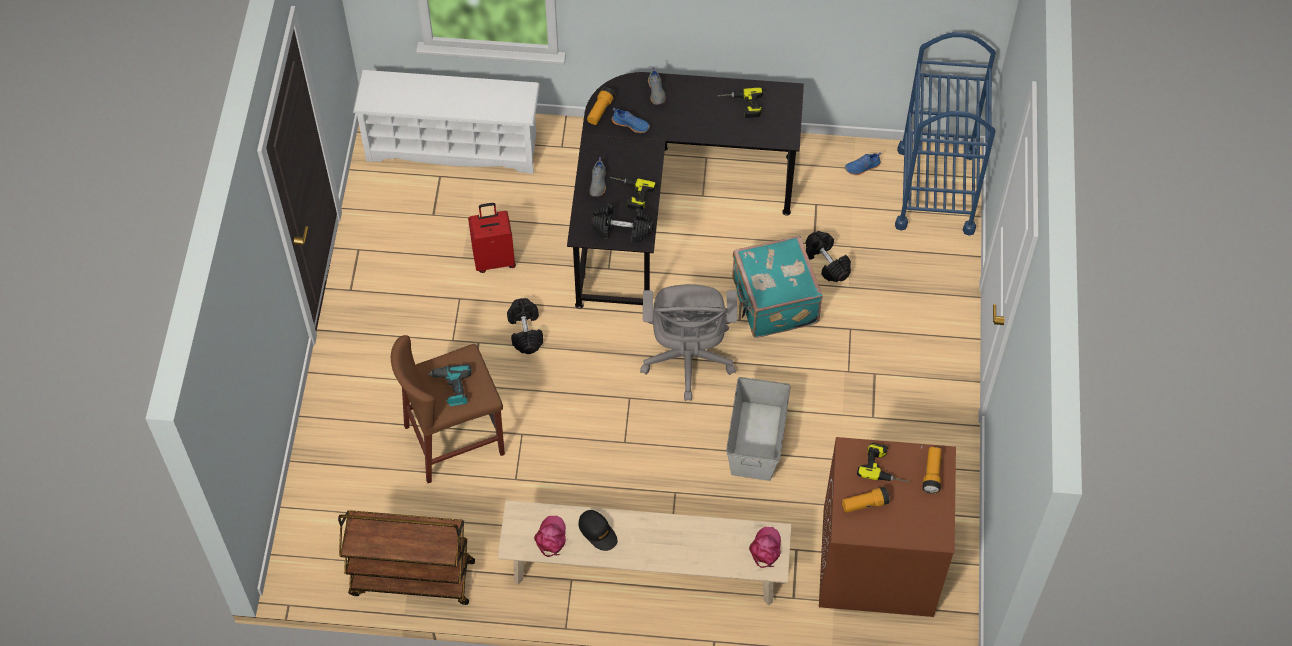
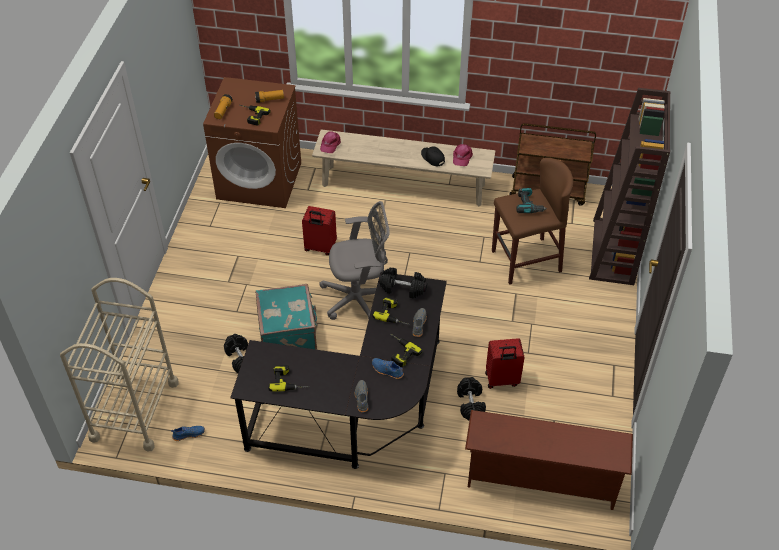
camera: 175 degrees left, 10 degrees down
(324, 465) = (614, 252): none -> brown bookcase
(454, 146) = (540, 480): white shoe rack -> brown shoe rack
(525, 331) = (477, 326): black dumbbell -> black dumbbell (471, 404)
(600, 111) = (412, 384): flashlight -> none
(619, 148) = (399, 351): none -> power drill
(687, 360) = (359, 298): grey office chair -> grey office chair turned 75 degrees clockwise
(757, 440) = (320, 248): grey storage box -> red suitcase
(935, 190) = (134, 410): blue cart -> beige cart

